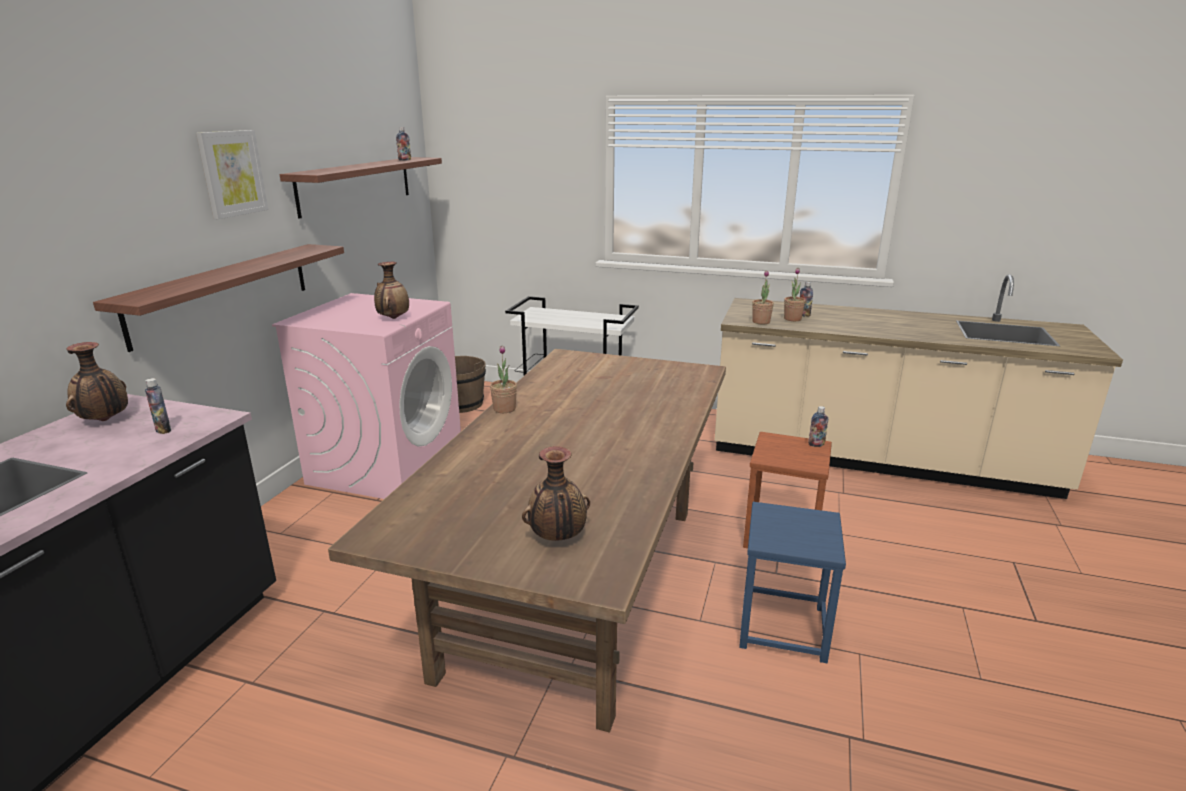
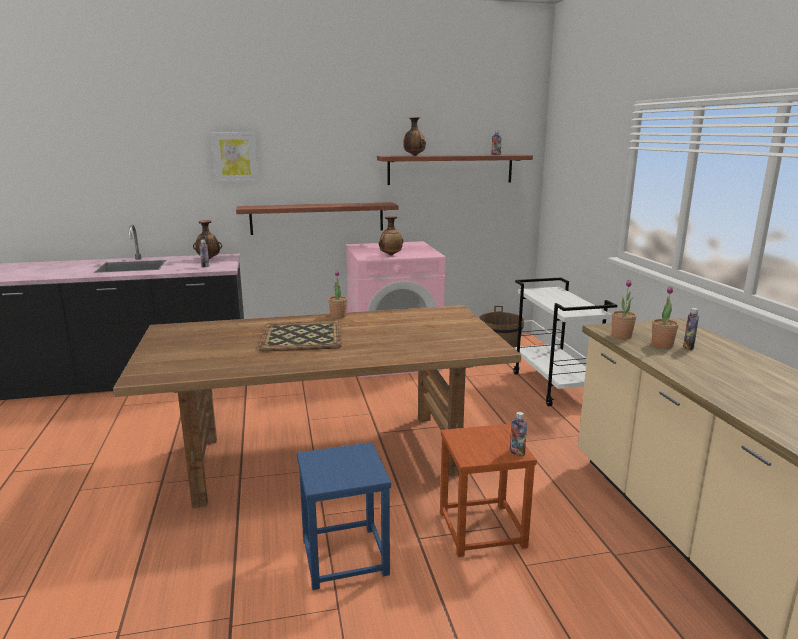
camera: 60 degrees right, 5 degrees down
(232, 173) = (338, 152): picture -> picture (235, 157)
(557, 444) = (301, 337): none -> tray
(557, 538) = (181, 360): vase -> vase (414, 155)

